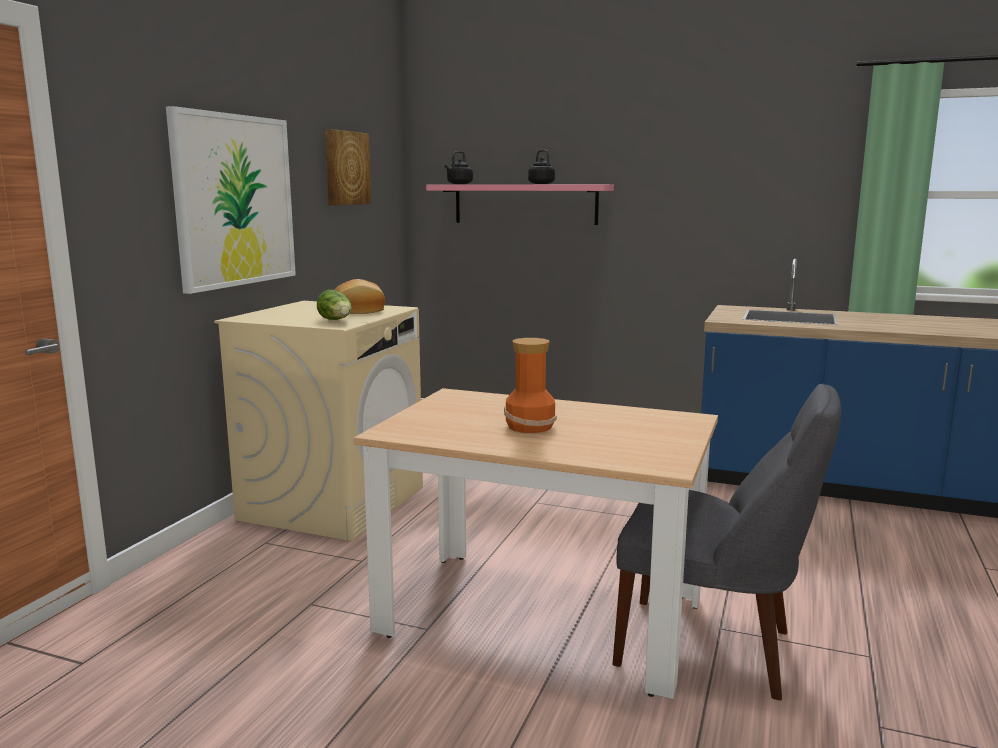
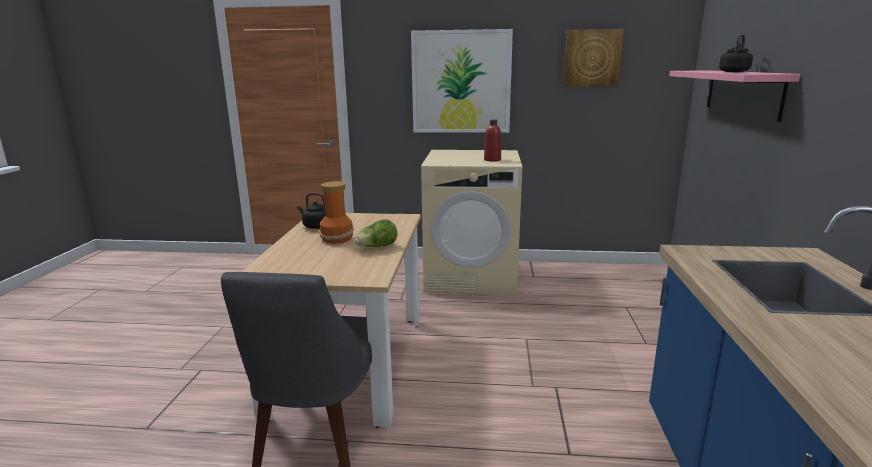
camera: 75 degrees right, 5 degrees up
(337, 321) = (448, 161): lettuce -> lettuce (377, 247)
(360, 310) = (492, 160): bread -> red bottle
(458, 184) = (696, 70): black kettle -> black kettle (315, 226)

